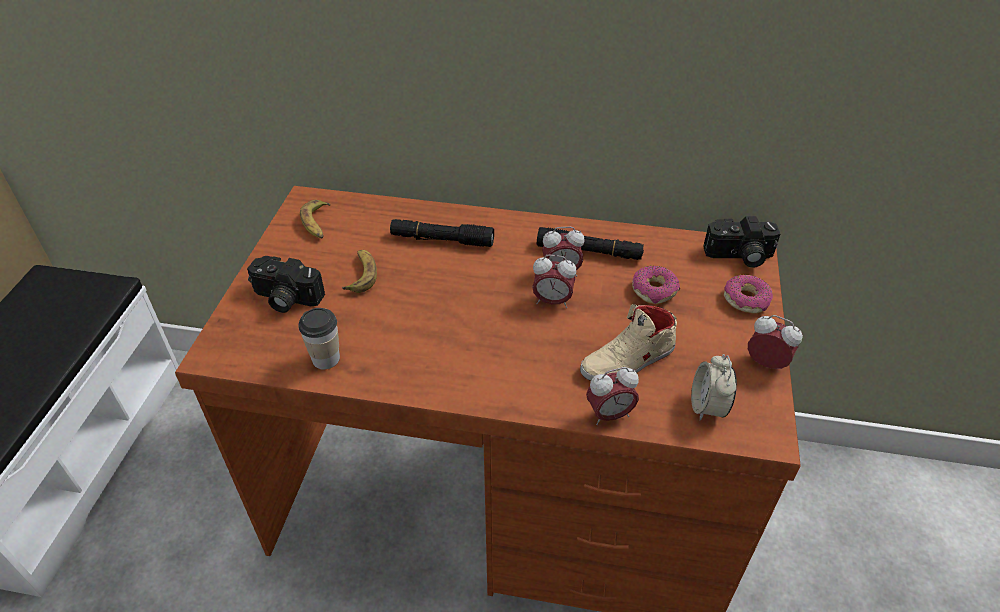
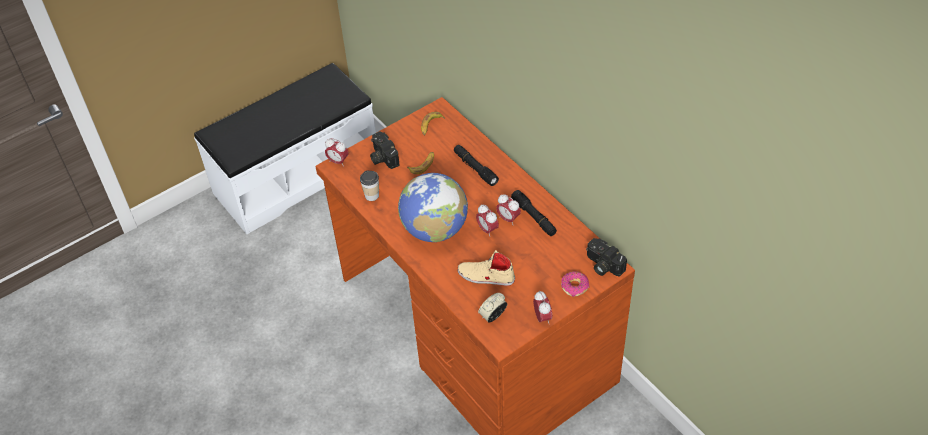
camera: 45 degrees right, 5 degrees up
(480, 345) = (435, 229): none -> globe
(609, 415) = (450, 291): alarm clock -> alarm clock (338, 161)
(654, 290) = (539, 254): donut -> none

